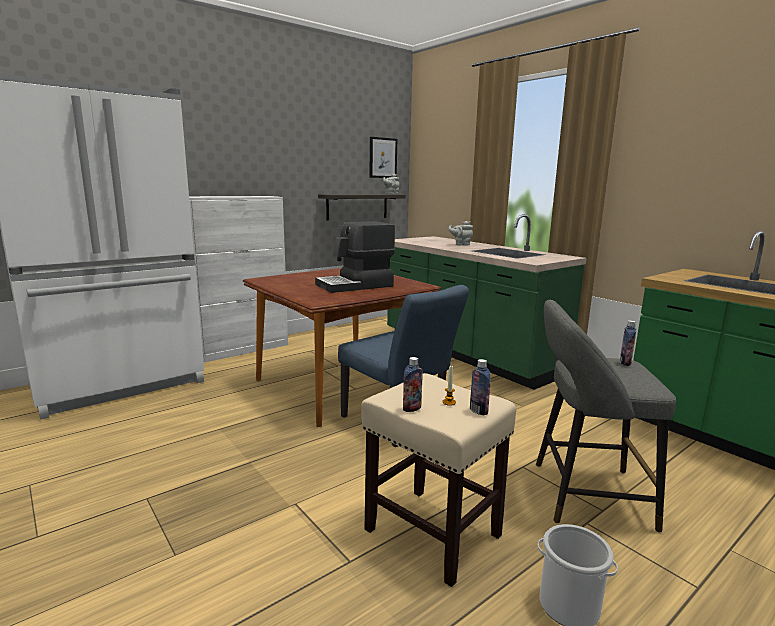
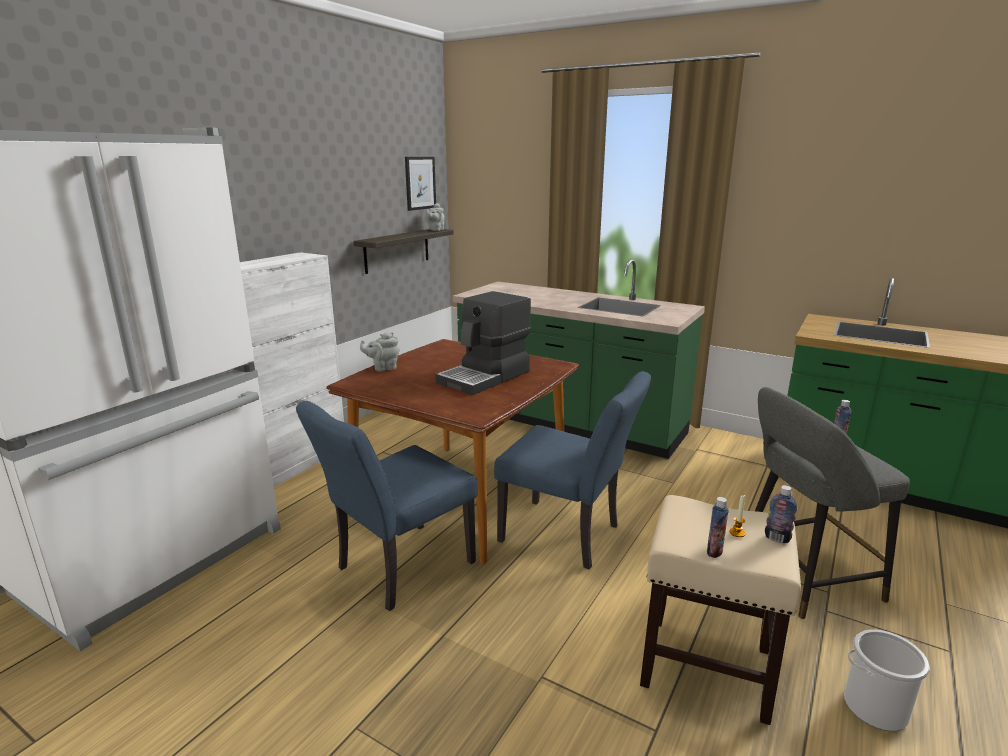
camera: 20 degrees left, 5 degrees up
(256, 418) = (397, 569): none -> blue chair
(461, 244) = (551, 296): grey teapot -> grey teapot (383, 368)

